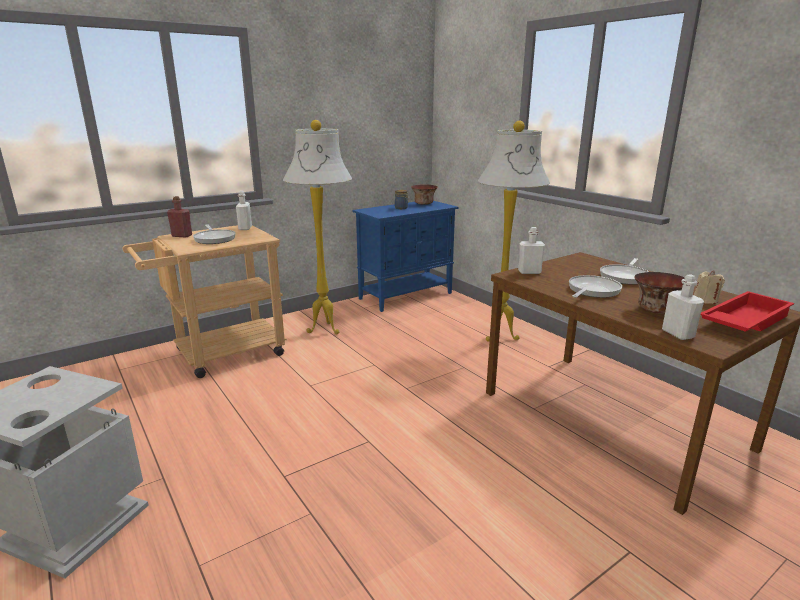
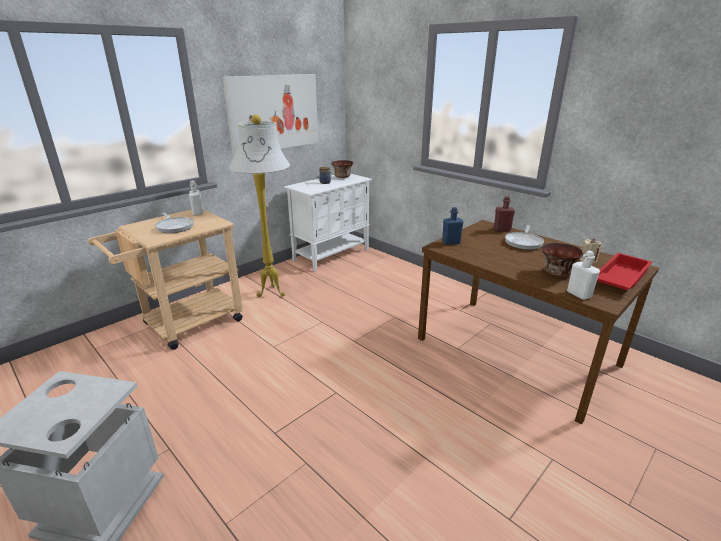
camera: 10 degrees left, 5 degrees up
(182, 236) = (142, 225): red bottle -> red bottle (502, 230)
(345, 125) = (274, 113): none -> picture
(406, 296) = (332, 255): blue cabinet -> white cabinet
(501, 337) = (417, 287): white floor lamp -> none
(529, 272) = (451, 242): white bottle -> blue bottle
(592, 291) = (504, 258): frying pan -> none

